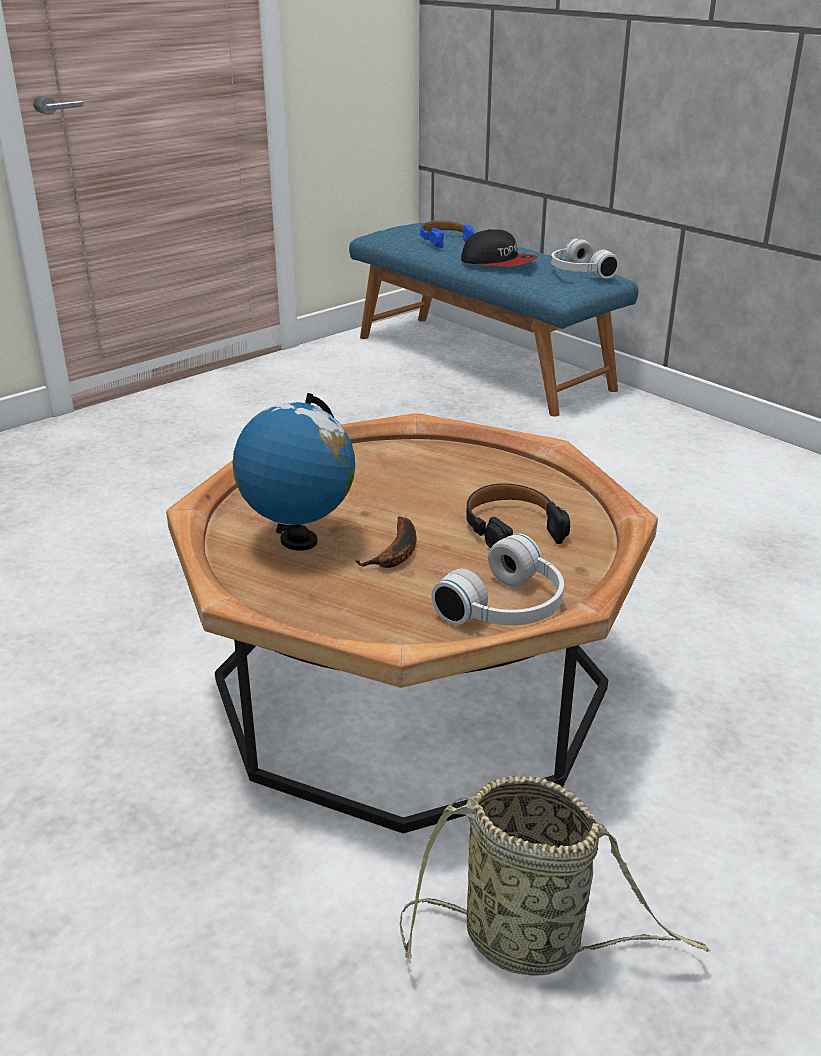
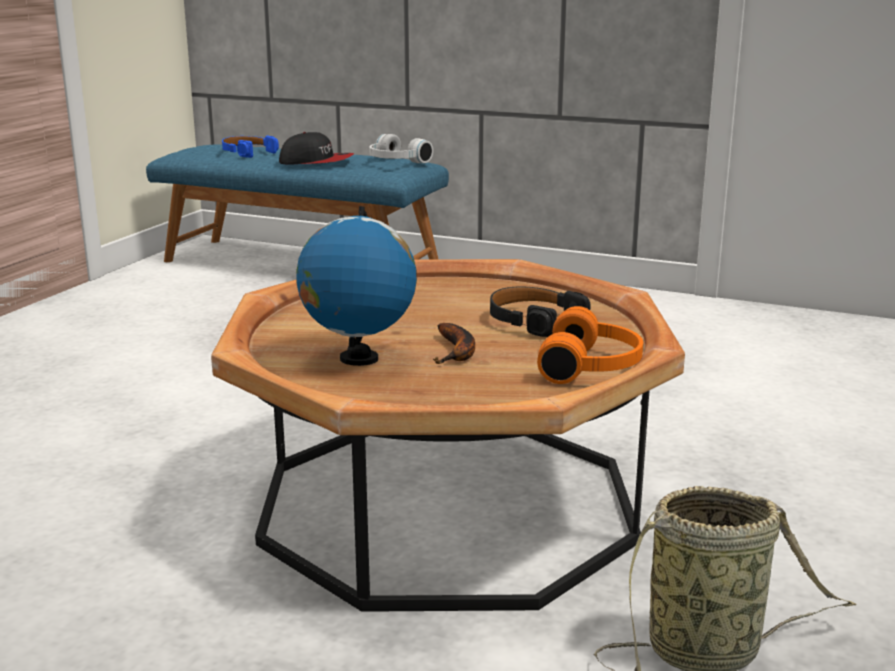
camera: 25 degrees left, 10 degrees down
(508, 608) = (592, 367): white headphones -> orange headphones

